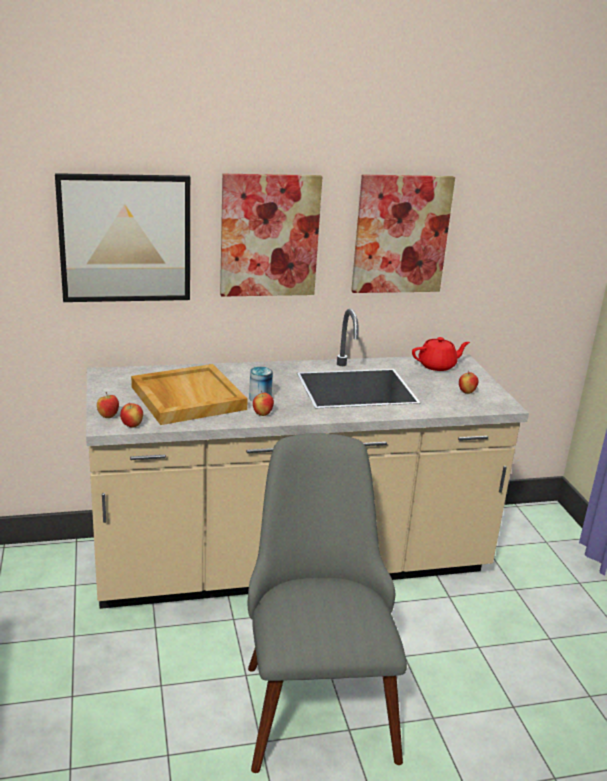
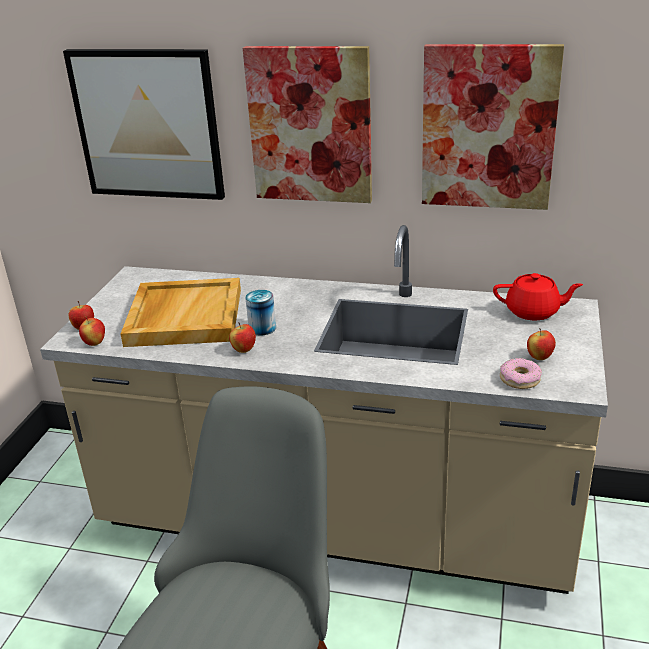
camera: 30 degrees right, 5 degrees up
(466, 406) = (519, 379): none -> donut

